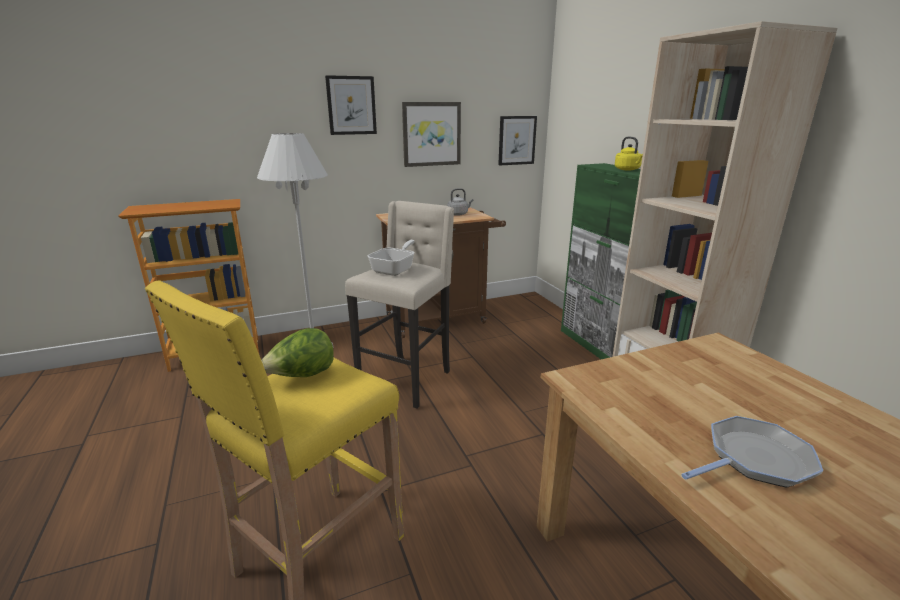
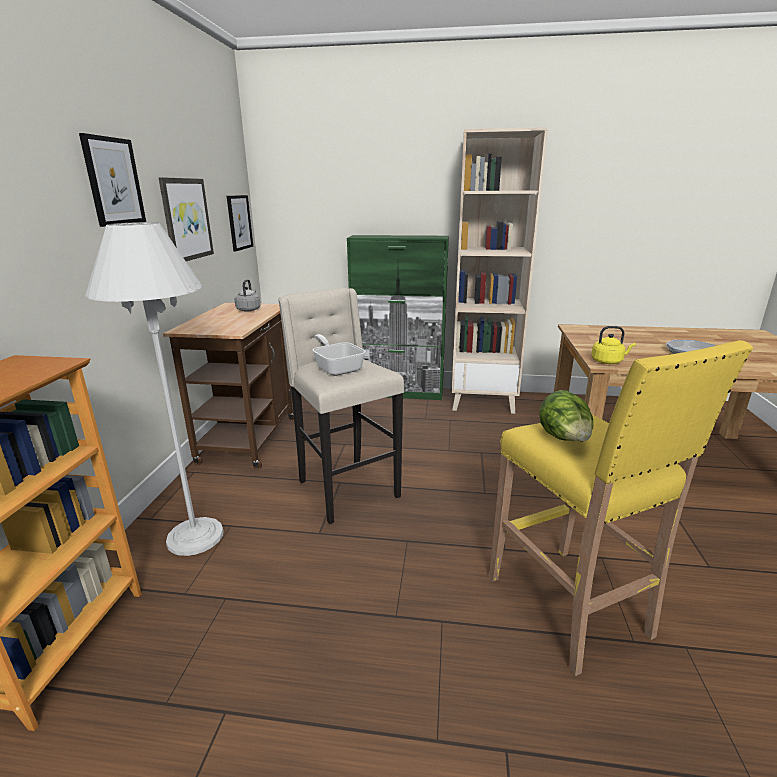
camera: 60 degrees left, 0 degrees up
(628, 169) = (397, 236): yellow kettle -> yellow kettle (608, 361)

